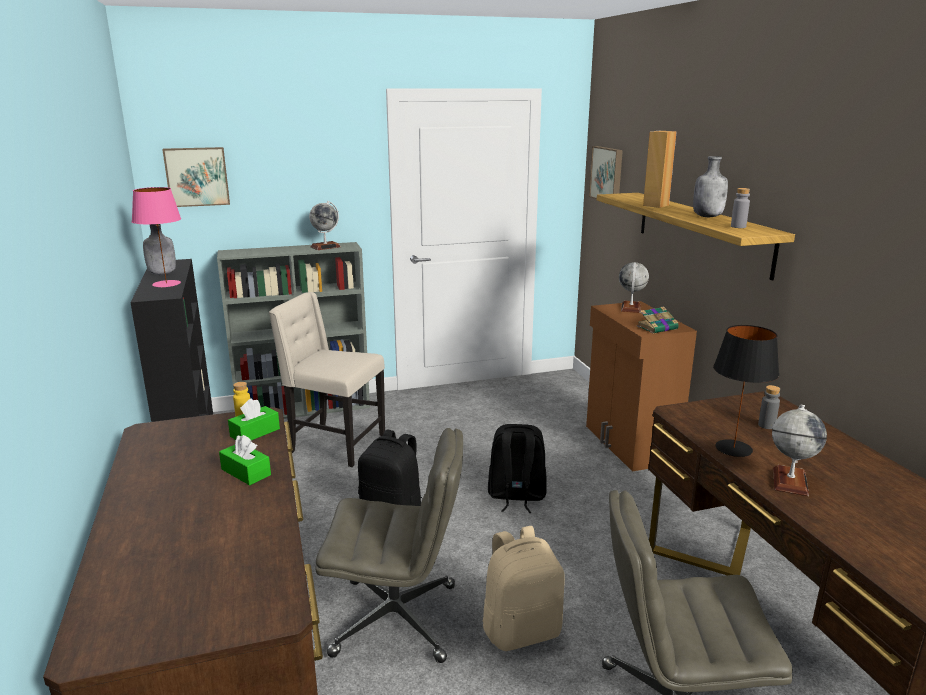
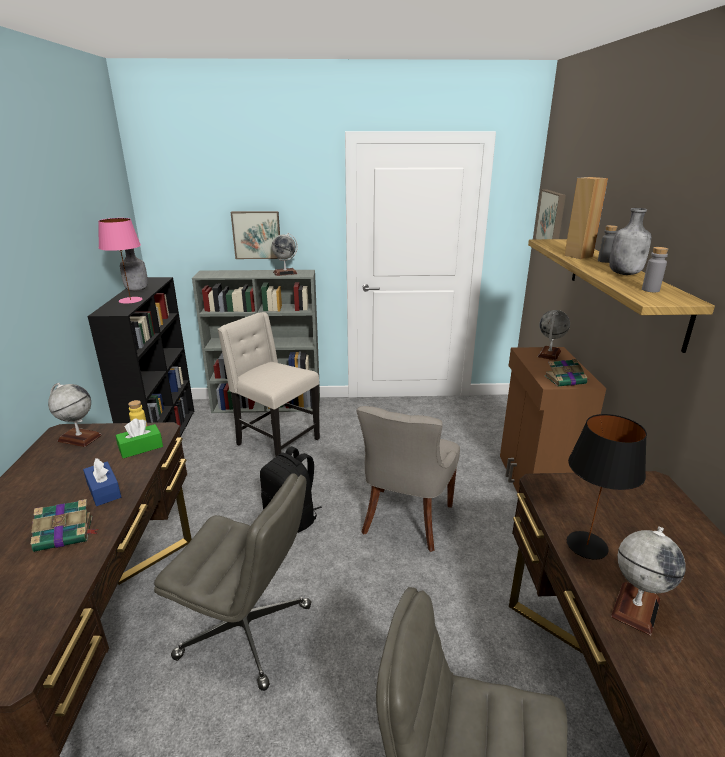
camera: 15 degrees right, 5 degrees up
(173, 433) = (79, 438): none -> globe
(197, 176) = (182, 207): picture -> picture (257, 234)
(236, 511) = (66, 534): none -> book
(246, 472) = (104, 490): green tissue box -> blue tissue box
(516, 496) = (405, 520): black backpack -> grey chair
(521, 630) = (351, 671): beige backpack -> none
(766, 425) = (640, 519): grey bottle -> grey bottle (604, 261)

